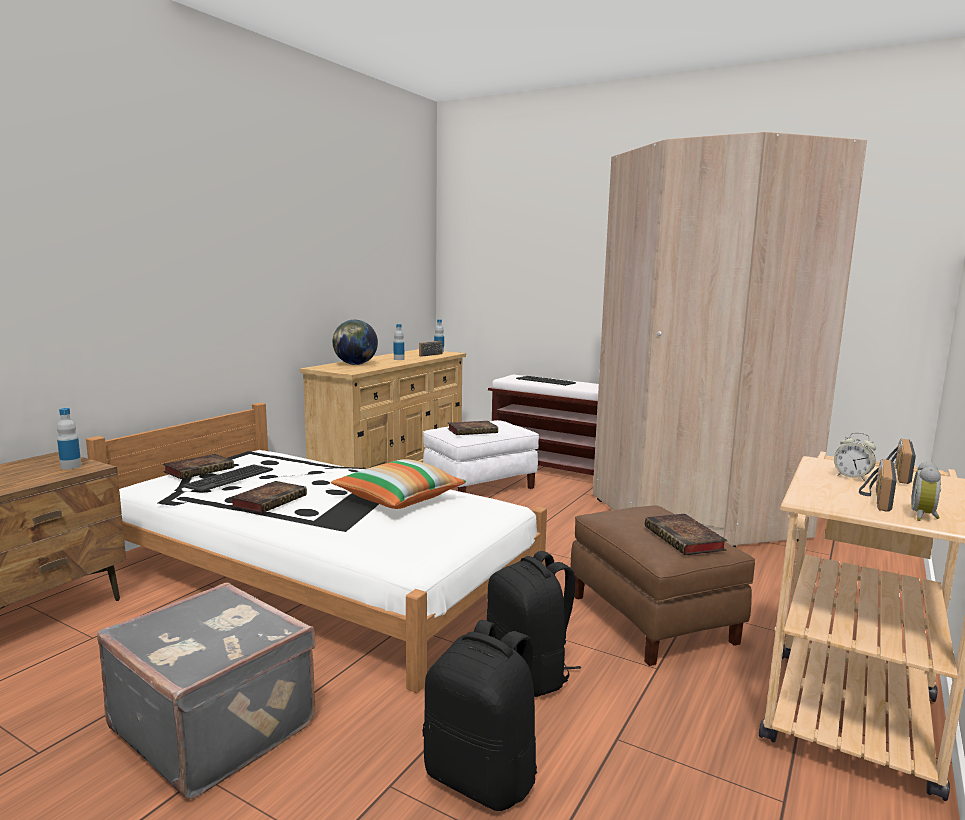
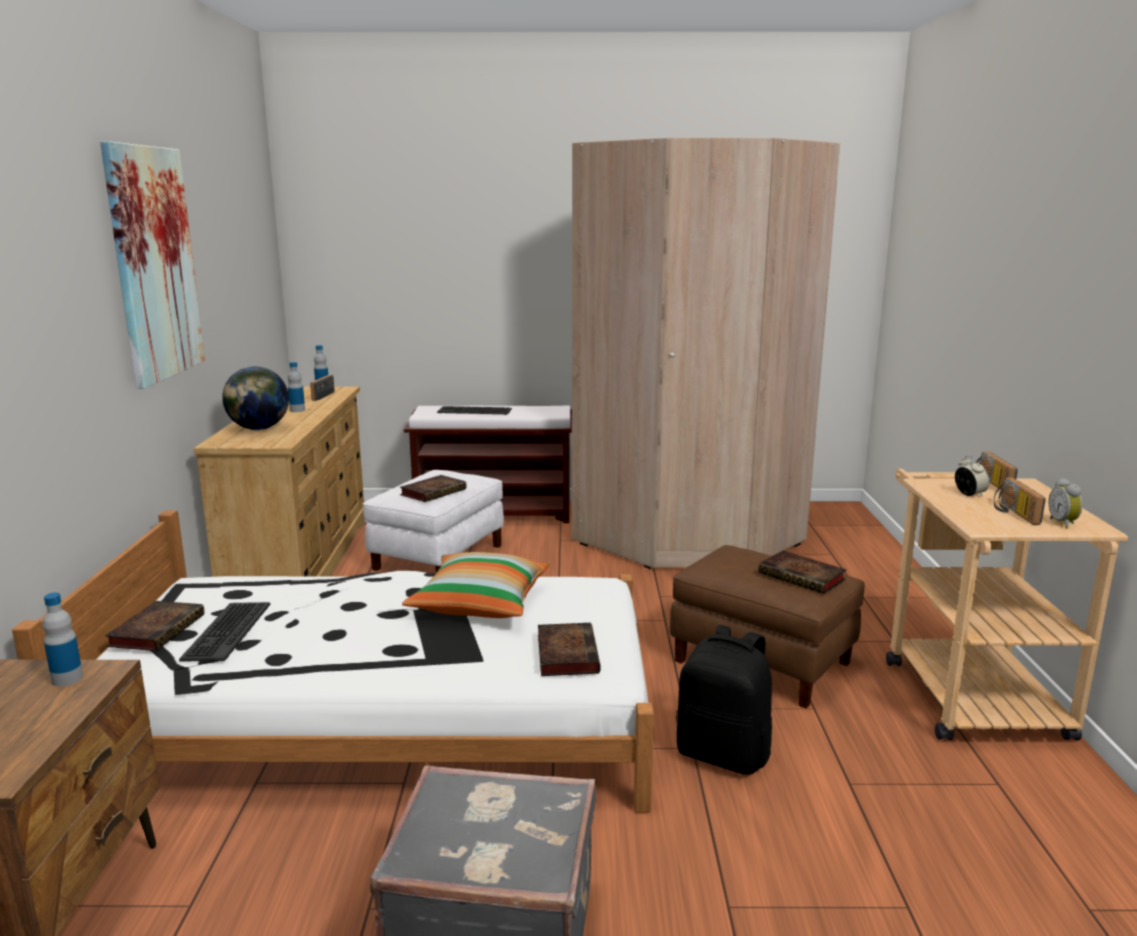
camera: 30 degrees left, 5 degrees up
(270, 500) = (333, 648): book -> book (566, 653)
(285, 240) = (154, 264): none -> picture
(483, 777) = (791, 862): black backpack -> none
(852, 477) = (969, 494): alarm clock -> alarm clock turned 120 degrees counterclockwise

